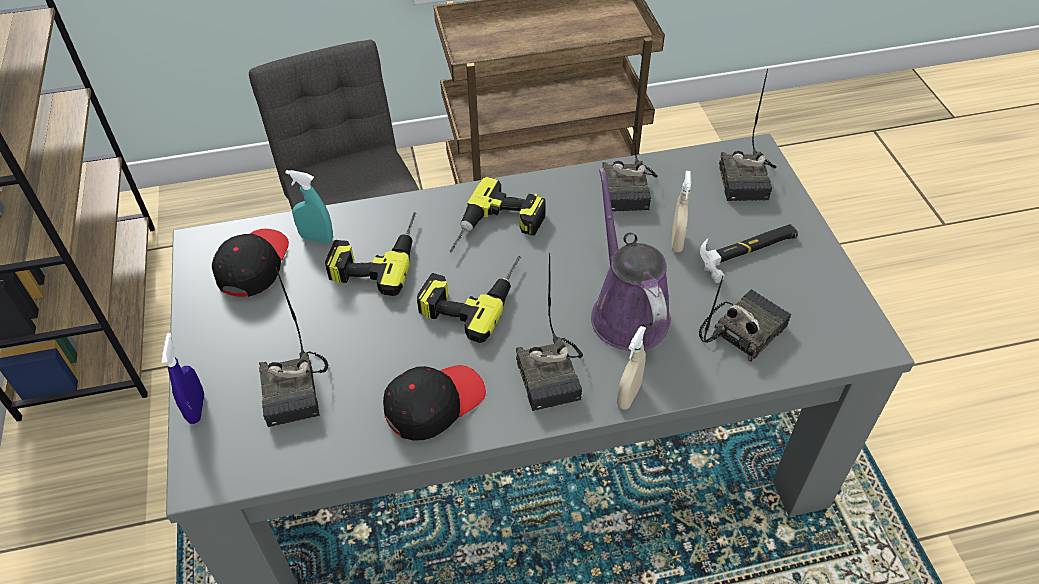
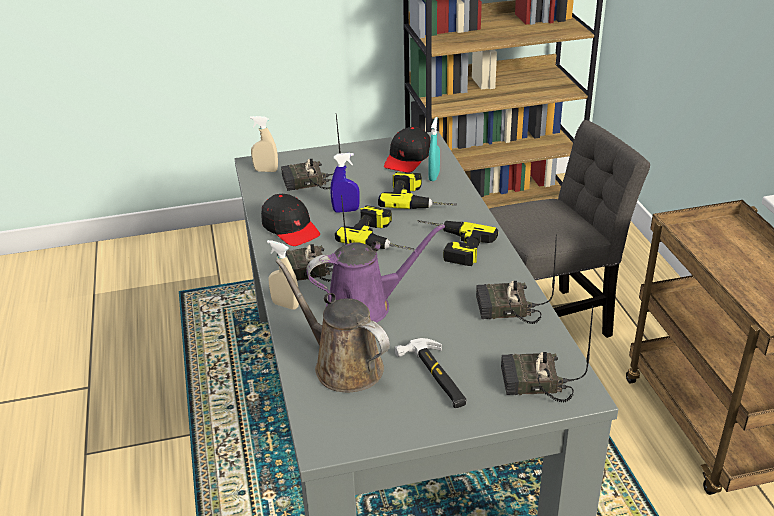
camera: 90 degrees right, 15 degrees down
(196, 408) = (299, 156): blue spray bottle -> blue spray bottle (346, 210)
(253, 265) = (407, 158): black cap -> black cap turned 105 degrees clockwise
(676, 241) = (444, 334): beige spray bottle -> beige spray bottle (266, 170)
(742, 330) = (343, 365): radio -> brown watering can

